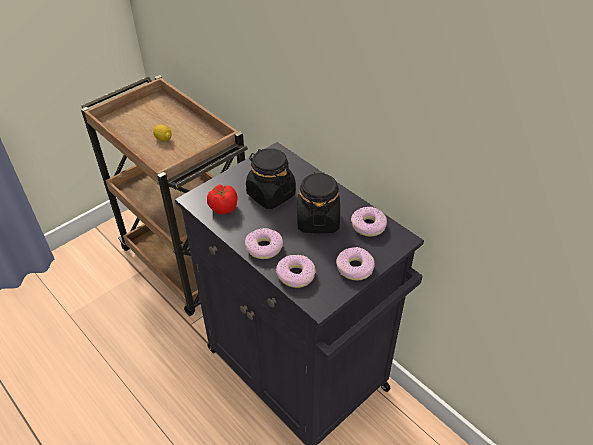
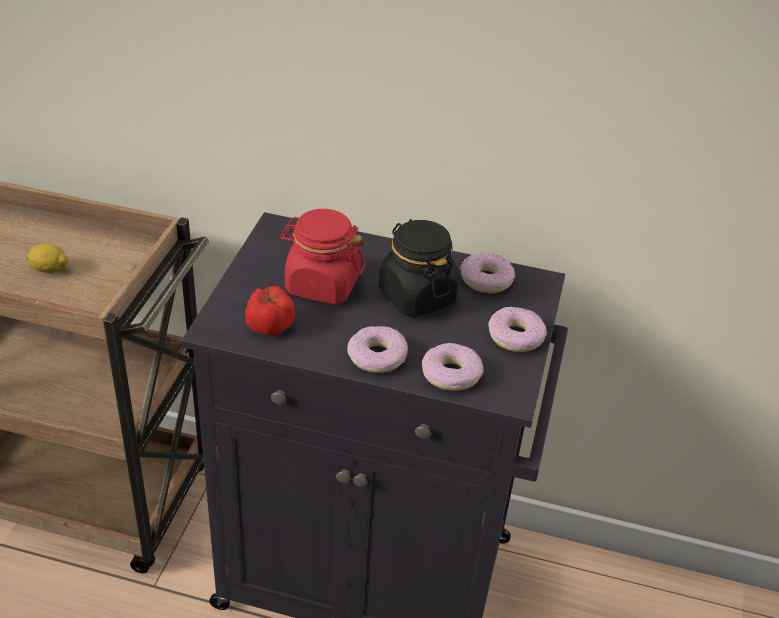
camera: 35 degrees left, 5 degrees down
(270, 194) = (322, 285): black jar -> red jar

